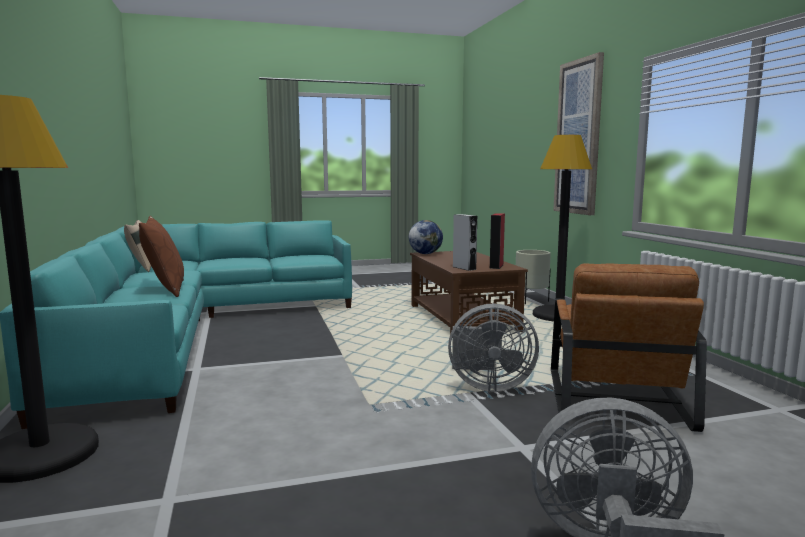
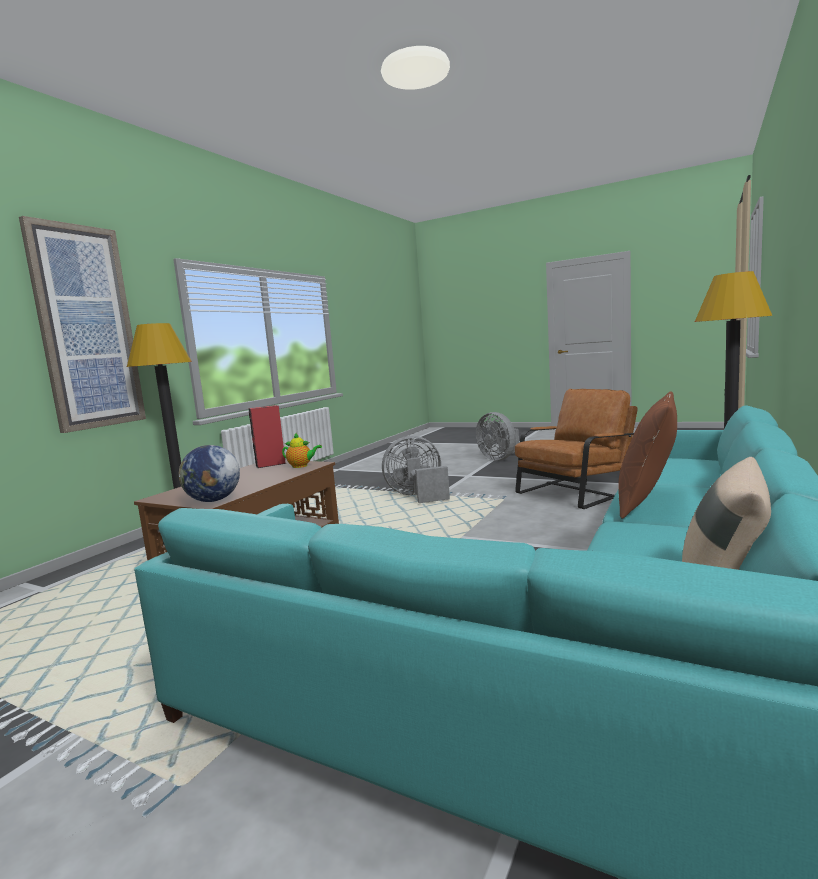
camera: 135 degrees left, 0 degrees up
(464, 268) = (301, 466): grey speaker -> teapot
(487, 385) = (417, 496): grey fan -> grey fan turned 60 degrees counterclockwise
(531, 301) = (110, 563): beige planter -> none
(614, 396) = (377, 482): brown armchair -> brown armchair (577, 491)

